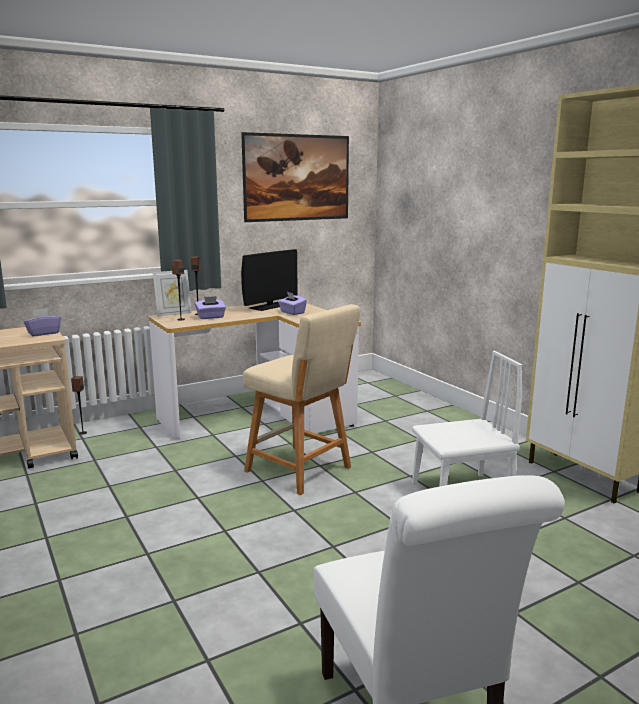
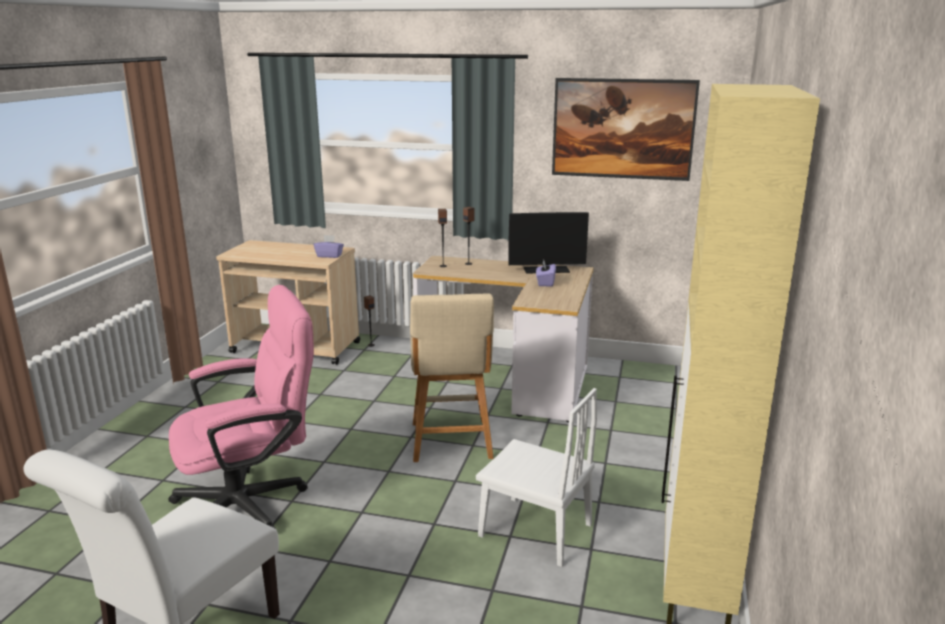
camera: 45 degrees right, 5 degrees up
(173, 314) = (452, 258): picture frame -> none
(211, 317) = (469, 270): purple tissue box -> none
(225, 594) = (252, 503): none -> pink office chair

